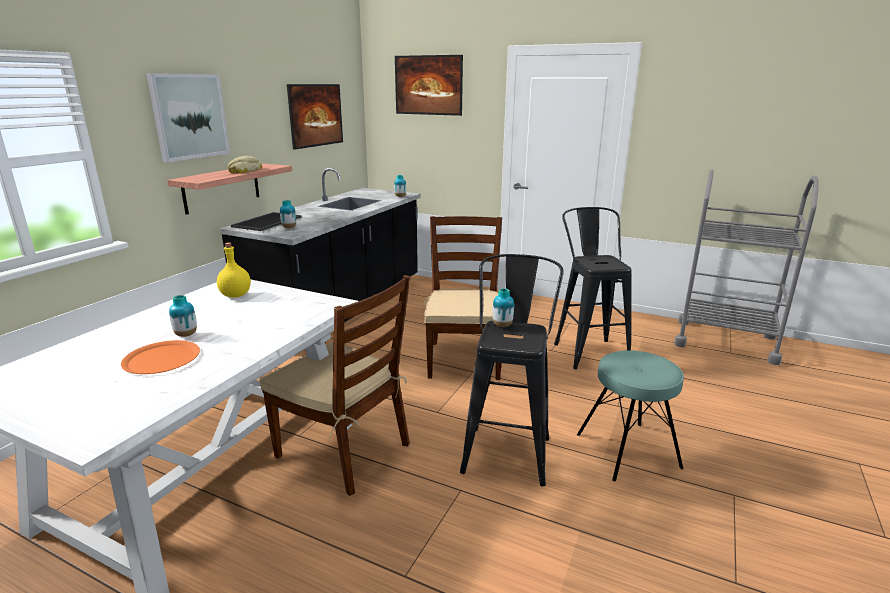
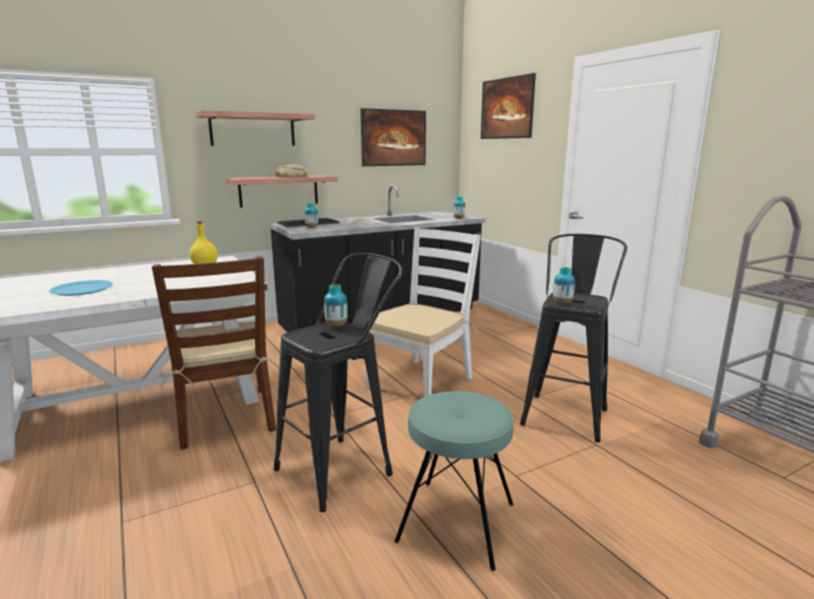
camera: 35 degrees right, 5 degrees down
(161, 359) = (82, 289): orange plate -> blue plate
(186, 335) = (124, 280): vase -> vase (562, 303)
(189, 116) = (253, 130): picture -> shelf
(463, 359) = (421, 382): brown chair -> white chair

